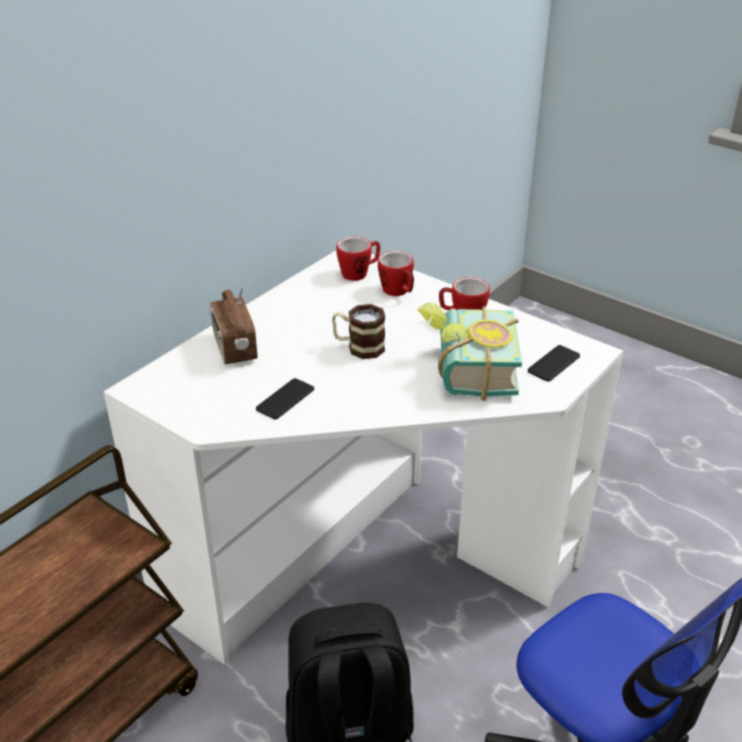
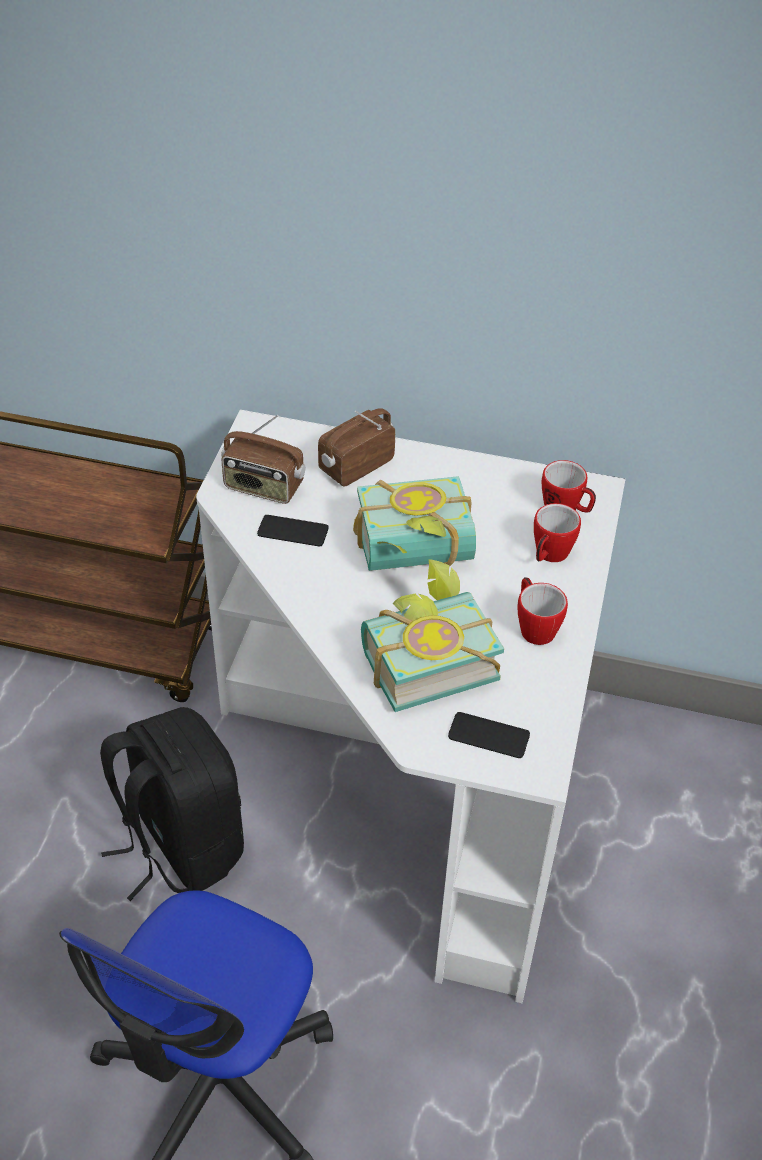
camera: 65 degrees right, 10 degrees up
(219, 402) = (263, 488): none -> radio
(358, 347) = (416, 556): mug -> book

